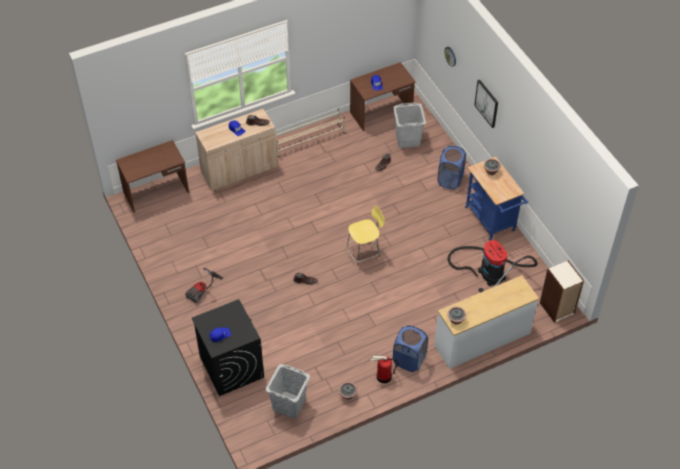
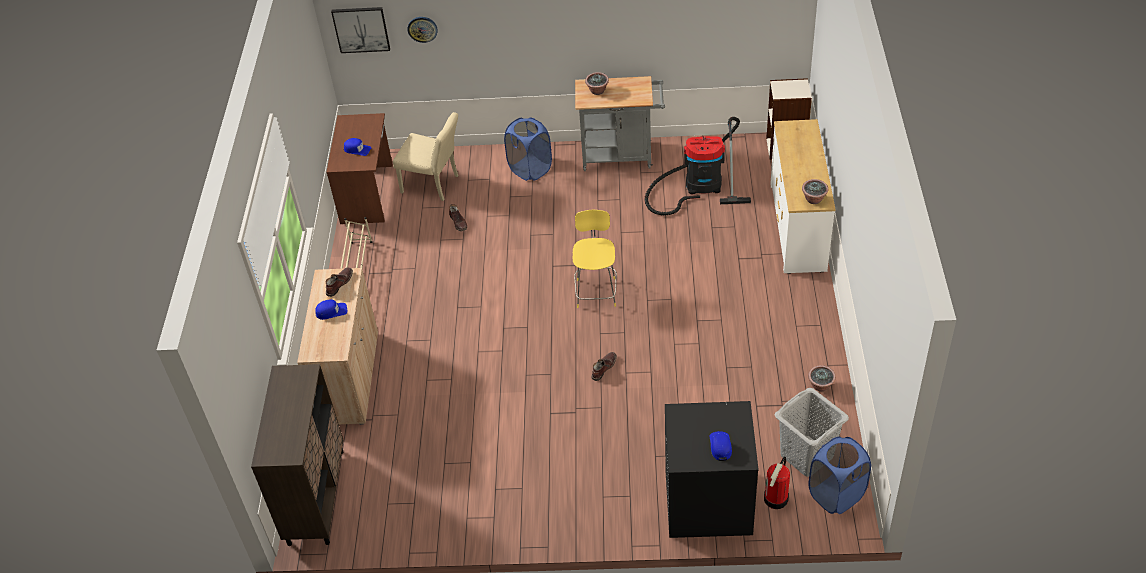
camera: 60 degrees left, 5 degrees down
(156, 192) = (316, 496): brown desk -> brown cabinet
(203, 291) = (549, 495): vacuum cleaner -> none
(383, 377) = (808, 339): fire extinguisher -> fire extinguisher (776, 499)
(407, 140) = (434, 185): grey laundry basket -> beige chair
(409, 360) = (794, 305): blue laundry basket -> blue laundry basket (836, 494)
(487, 103) = (526, 26): picture -> picture (361, 29)
(492, 221) = (622, 156): blue cart -> grey cart

